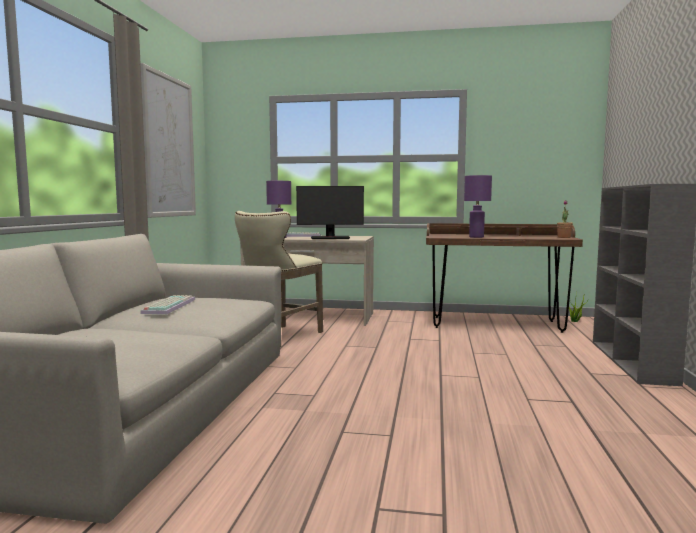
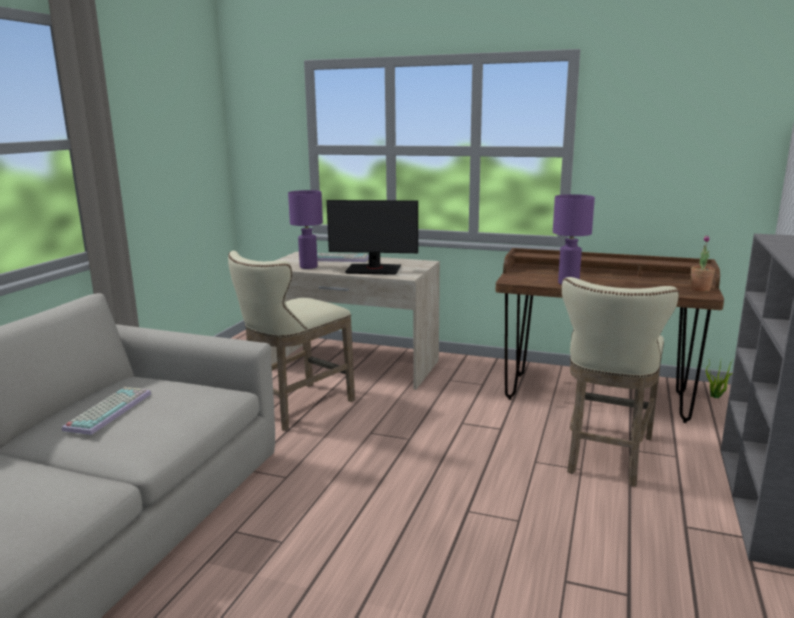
camera: 10 degrees right, 10 degrees up
(168, 147) = (163, 145): picture -> none
(519, 348) = (605, 457): none -> beige stool

